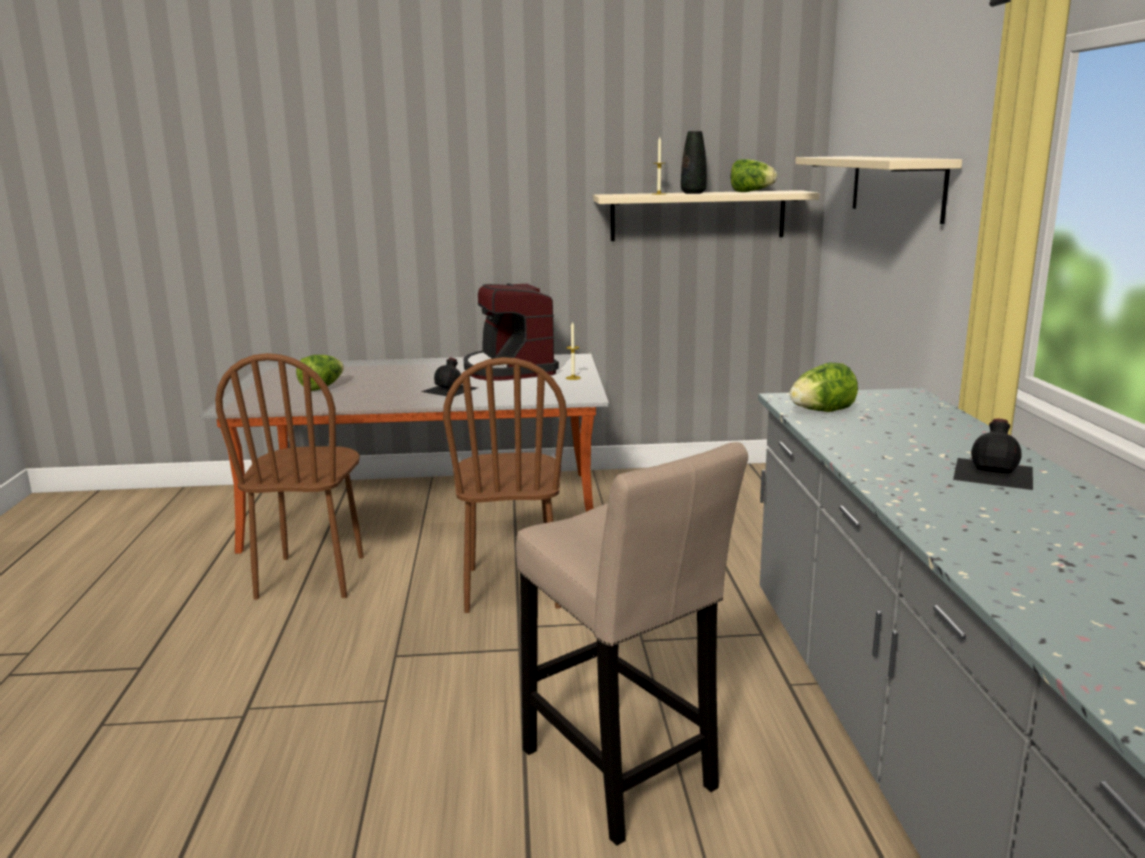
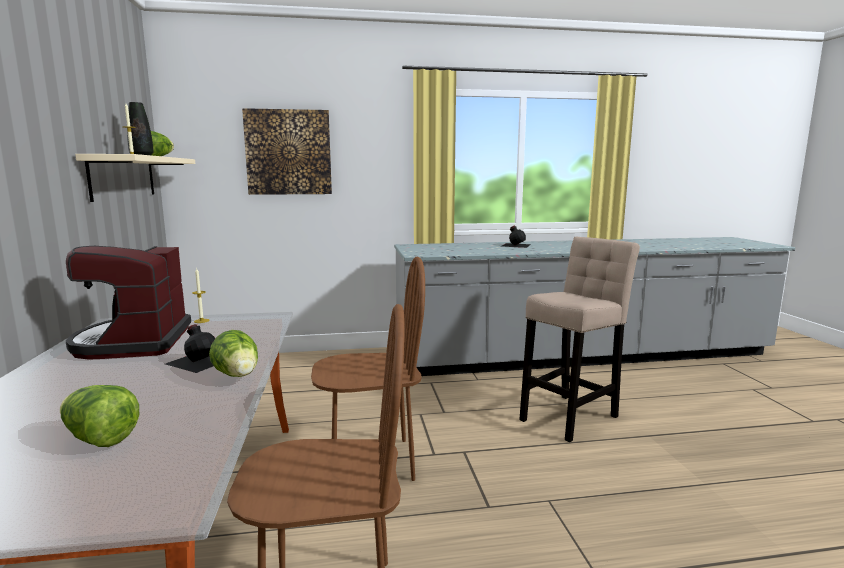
camera: 95 degrees left, 5 degrees down
(509, 369) = (134, 342): coffee machine -> coffee machine turned 105 degrees clockwise
(821, 412) = (441, 252): lettuce -> lettuce (238, 376)
(896, 186) = (288, 152): beige shelf -> picture

